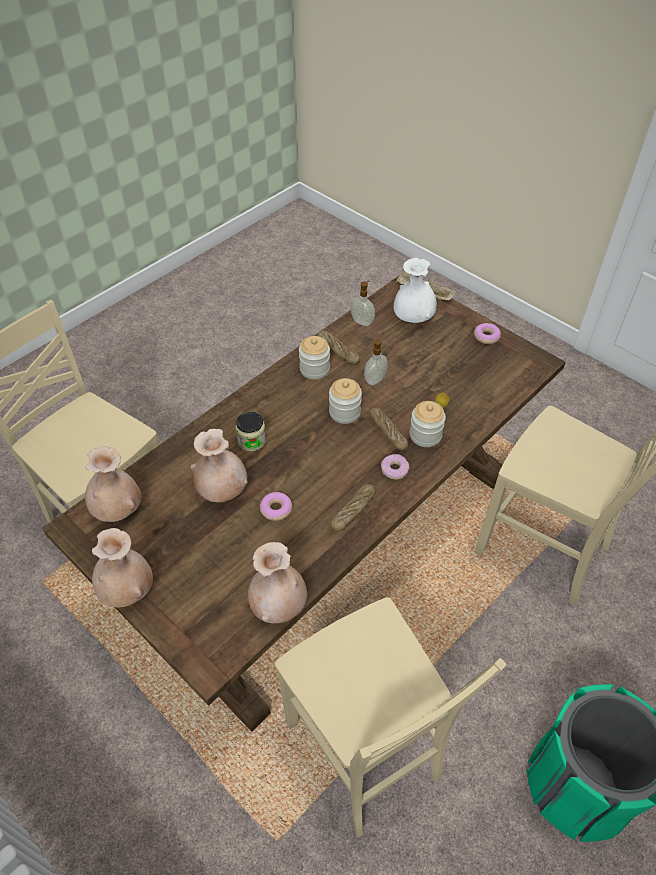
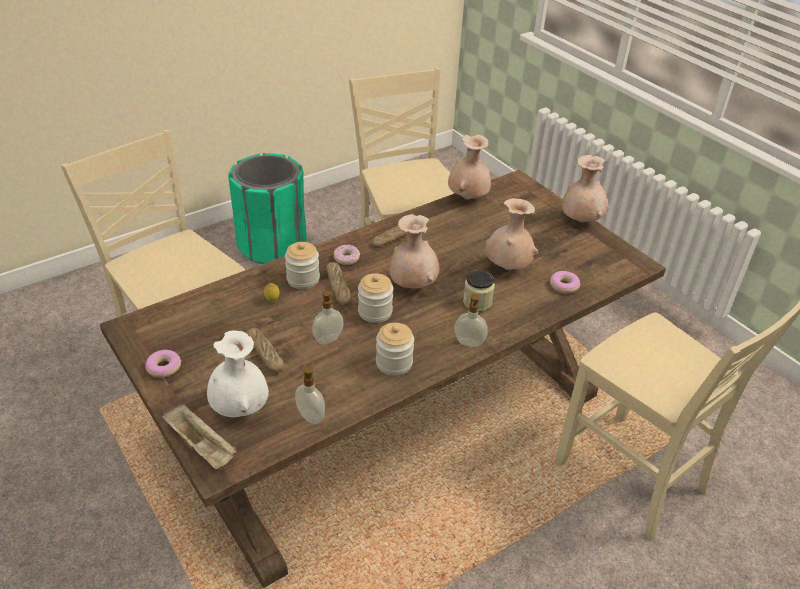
camera: 170 degrees left, 10 degrees down
(118, 510) = (601, 268): beige vase -> beige vase (413, 285)
(255, 397) = (469, 343): none -> soap dispenser
(276, 509) = (461, 248): donut -> donut (564, 286)
(338, 351) = (358, 381): bread -> bread (265, 354)

